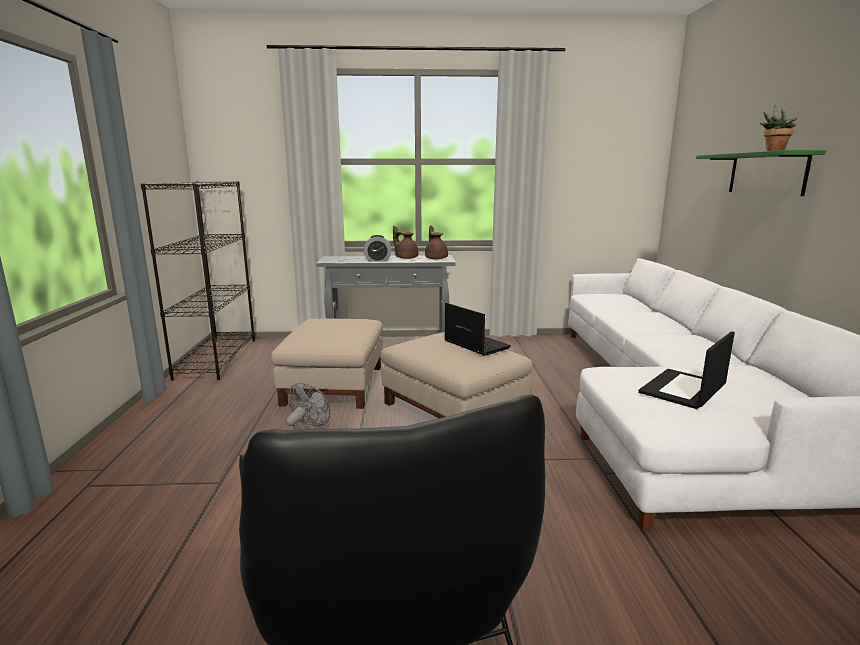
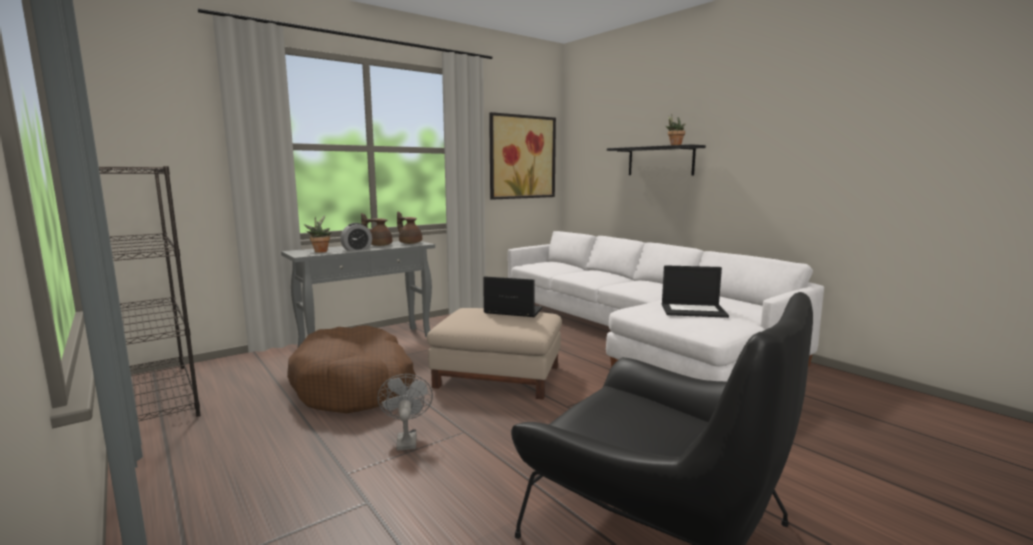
camera: 35 degrees left, 5 degrees down
(333, 385) = (355, 386): beige ottoman -> brown dog bed
(348, 259) = (320, 251): none -> potted plant
(605, 167) = (522, 157): none -> picture
(683, 389) = (694, 310): laptop -> laptop turned 90 degrees counterclockwise
(766, 173) = (660, 161): green shelf -> black shelf

